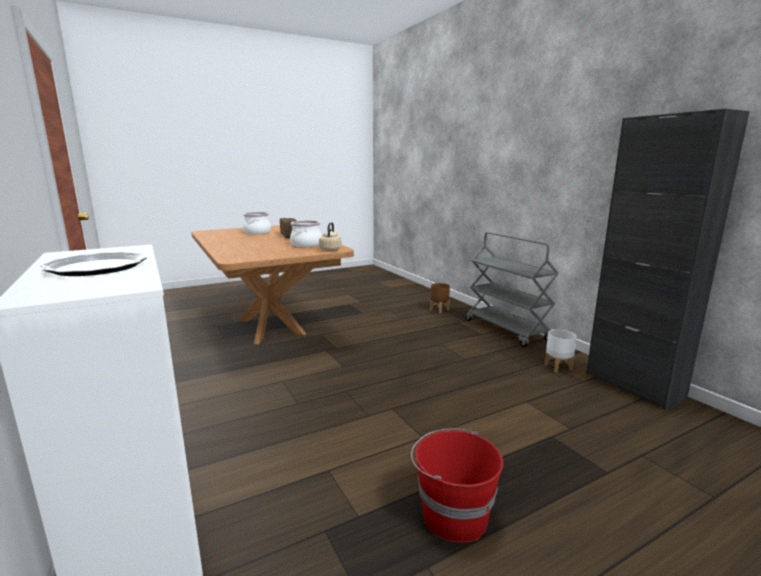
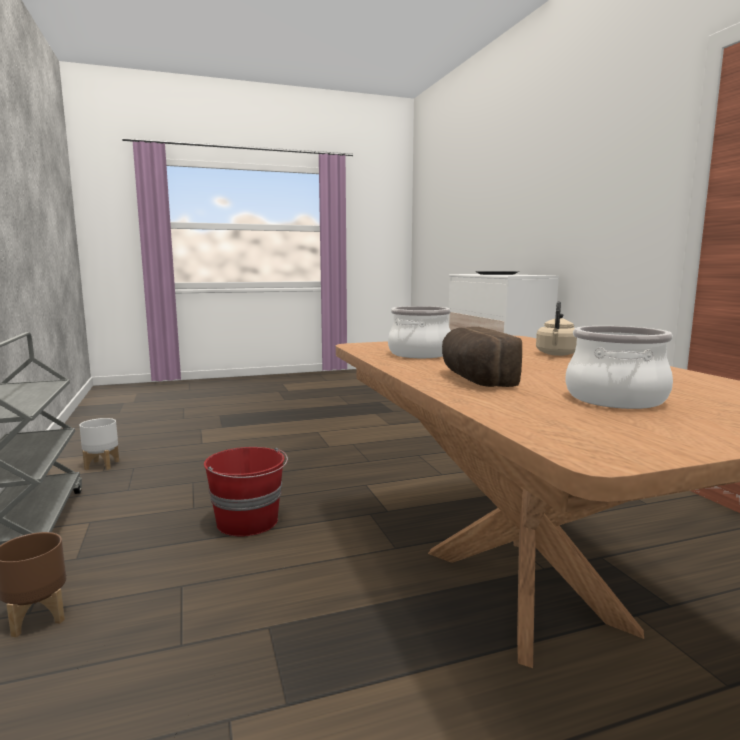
camera: 170 degrees left, 5 degrees down
(330, 249) = (374, 345): beige kettle -> beige kettle (557, 354)
(453, 515) = (326, 411): red bucket -> red bucket (248, 522)
(633, 385) = (74, 446): black cabinet -> none

